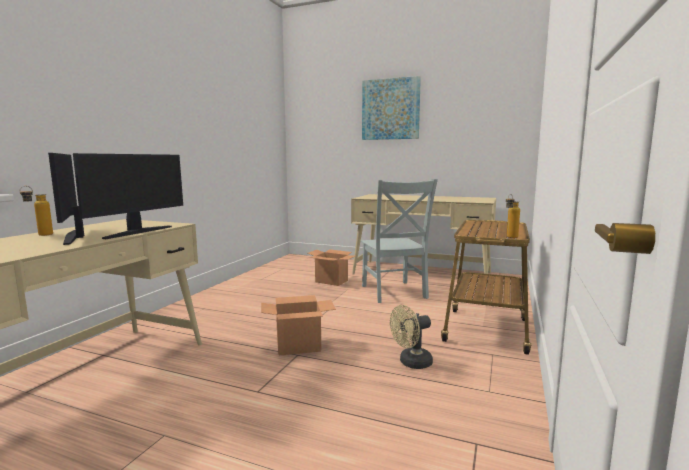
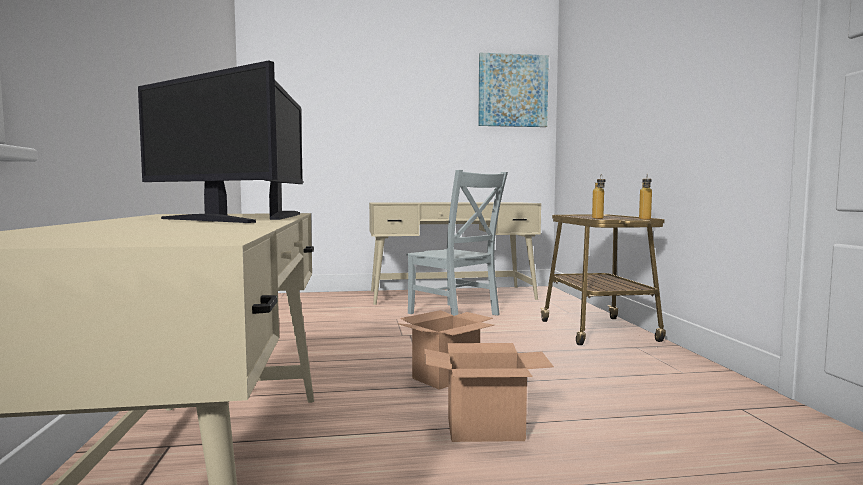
camera: 30 degrees left, 5 degrees down
(39, 235) = (124, 221): bottle -> bottle (598, 219)
(332, 281) = (362, 314): cardboard box -> cardboard box (486, 429)
(390, 109) = (394, 96): picture -> picture (512, 91)
(411, 363) = (585, 367): beige fan -> none

